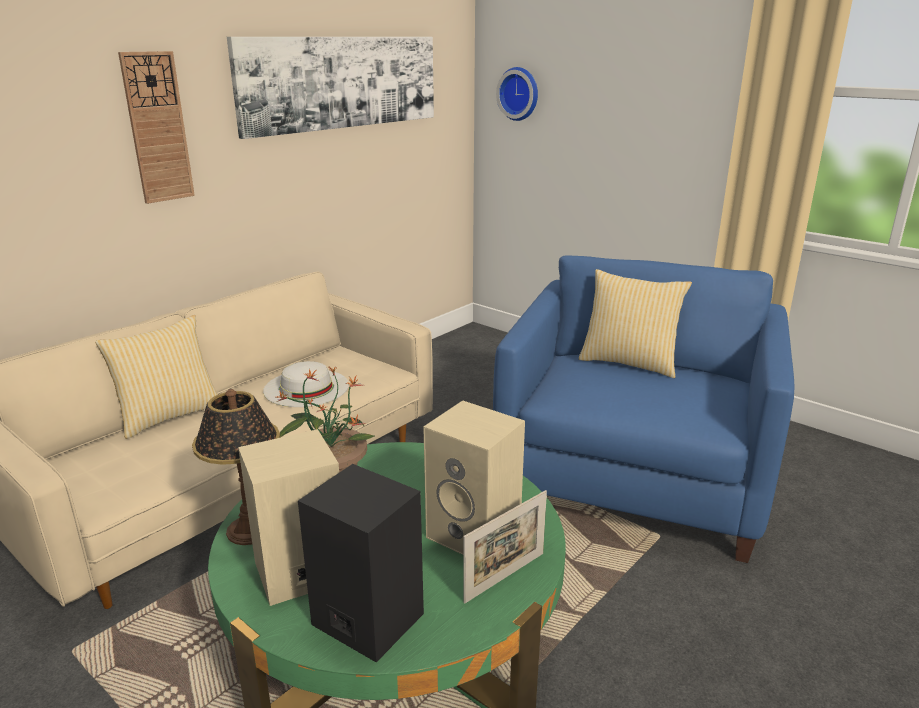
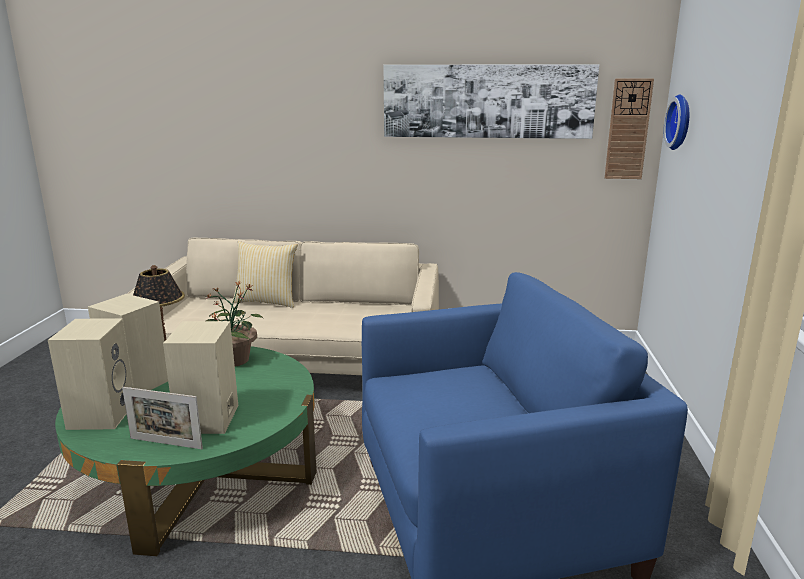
camera: 55 degrees right, 5 degrees down
(157, 128) = (325, 123): wall clock -> wall clock (628, 129)
(306, 387) = (340, 317): white hat -> none
(364, 619) = (101, 414): black speaker -> beige speaker
(629, 362) = (501, 390): pillow -> none

